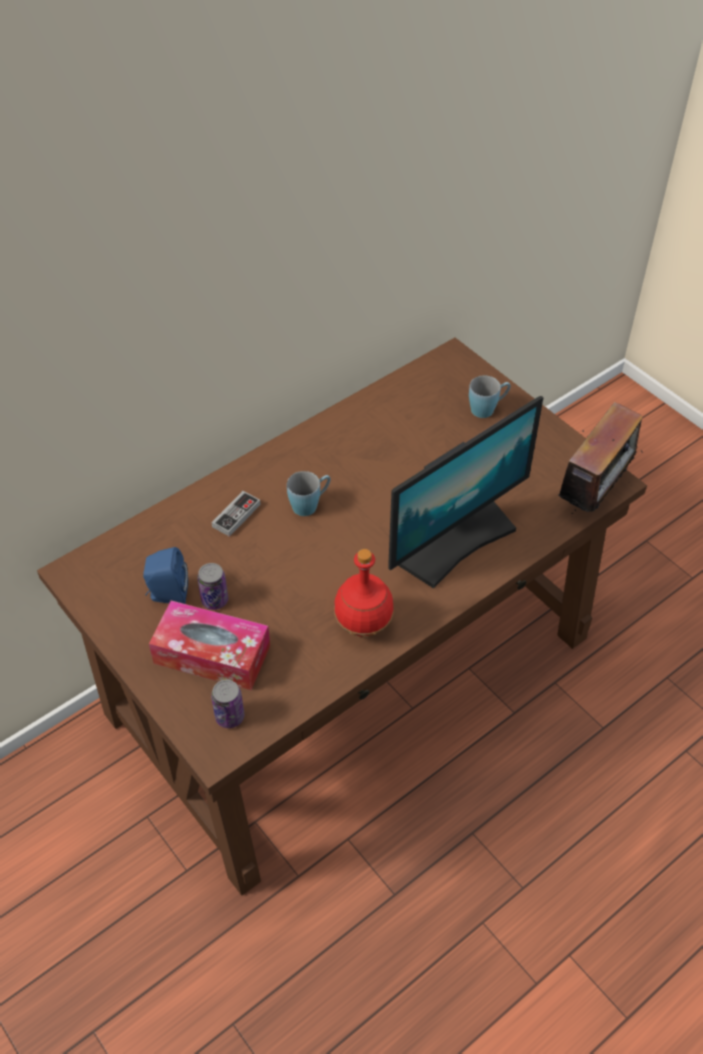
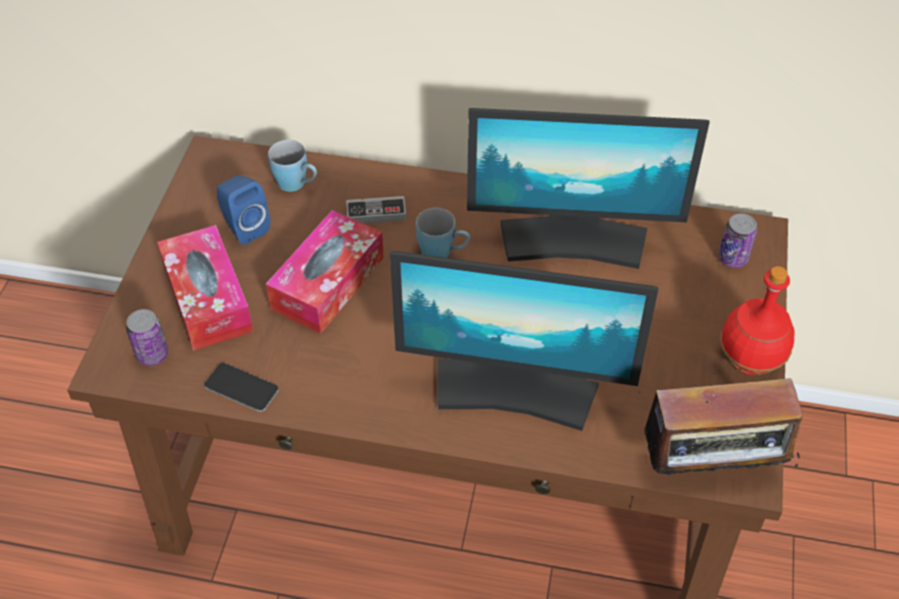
camera: 50 degrees right, 0 degrees up
(215, 600) = (268, 261): can -> can (732, 258)
(271, 579) = (328, 283): none -> tissue box
(313, 681) = (241, 387): none -> phone
(362, 625) = (338, 383): red bottle -> red bottle (748, 361)
(369, 437) = (573, 240): none -> monitor
(487, 408) = (722, 304): blue mug -> blue mug (297, 184)

